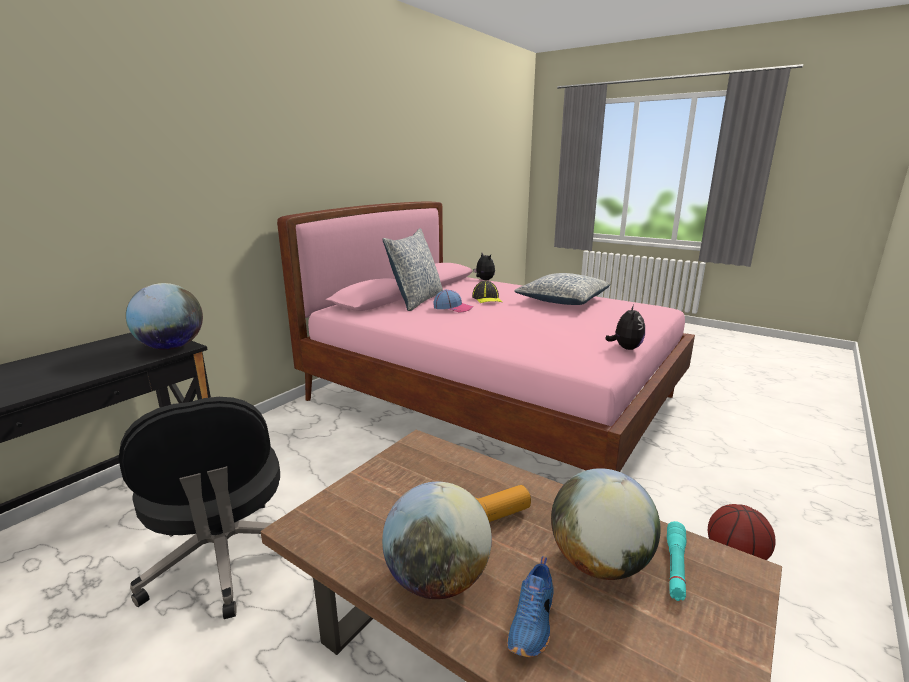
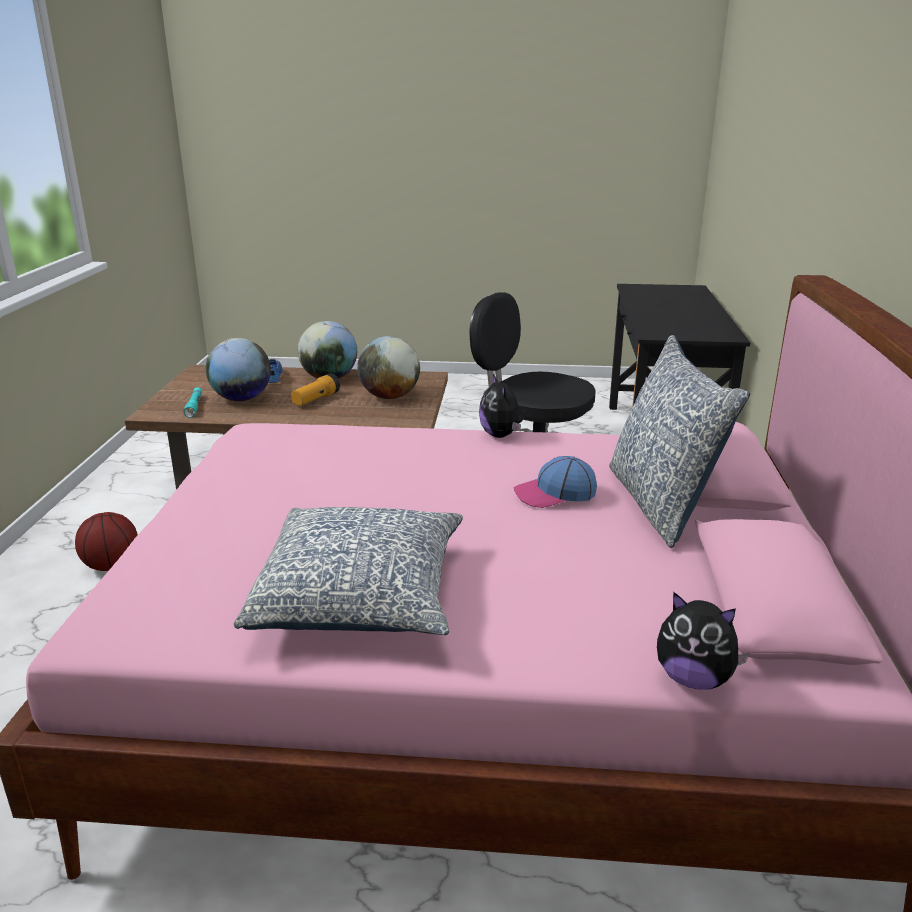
camera: 150 degrees right, 5 degrees up
(171, 347) = (658, 333): globe -> globe (390, 397)
(487, 299) = (536, 547): cap -> none
(625, 348) = (211, 469): plush toy -> plush toy (501, 435)

